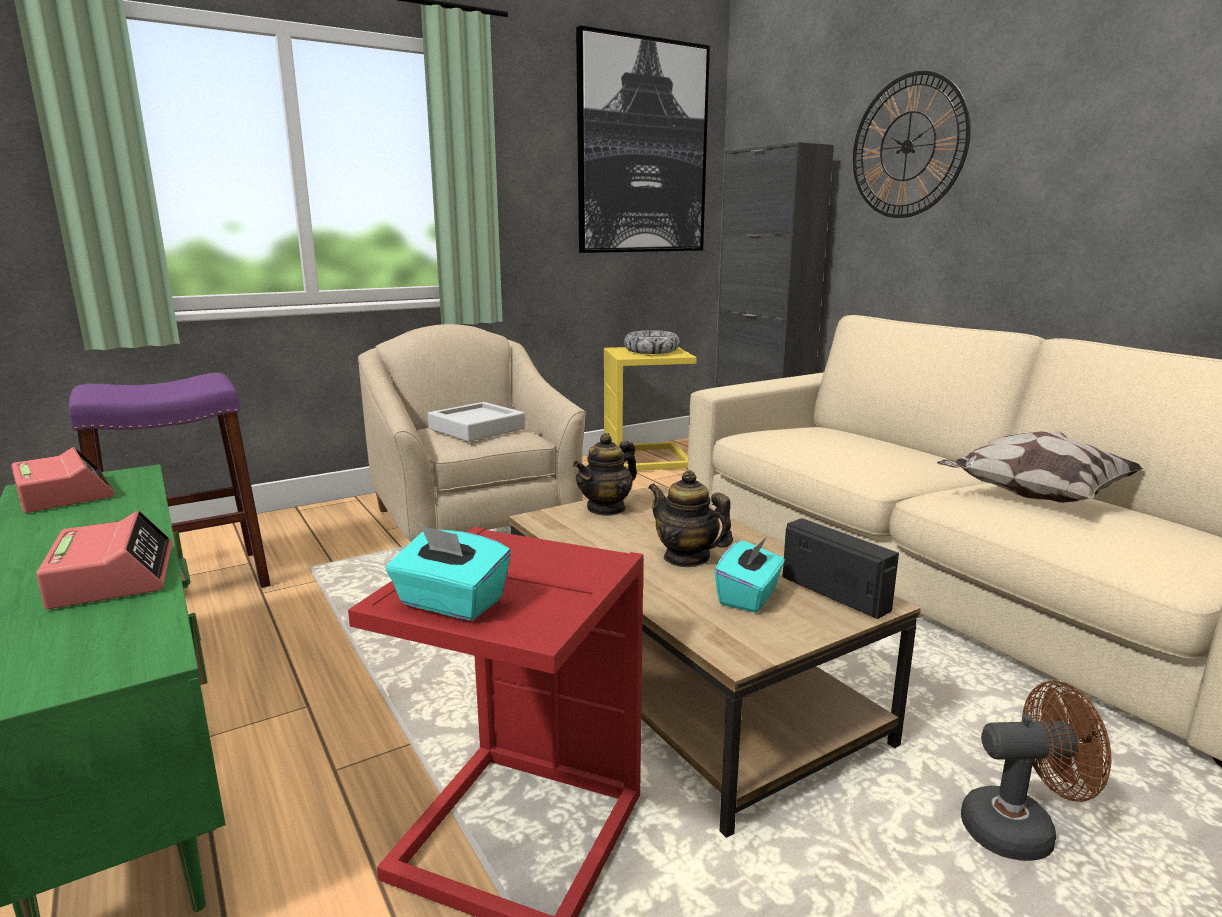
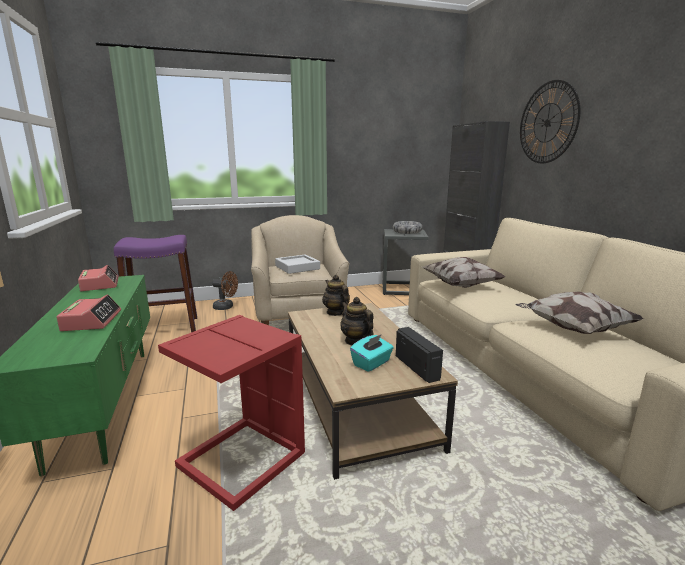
camera: 15 degrees right, 0 degrees up
(450, 603) = (198, 347): turquoise tissue box -> none
(606, 508) = (336, 312): teapot -> teapot turned 90 degrees clockwise
(642, 148) = (410, 124): picture -> none
(648, 460) = (403, 289): yellow side table -> grey side table
(799, 439) = (461, 285): none -> pillow
(1020, 830) = (491, 507): brown fan -> brown fan (226, 307)

